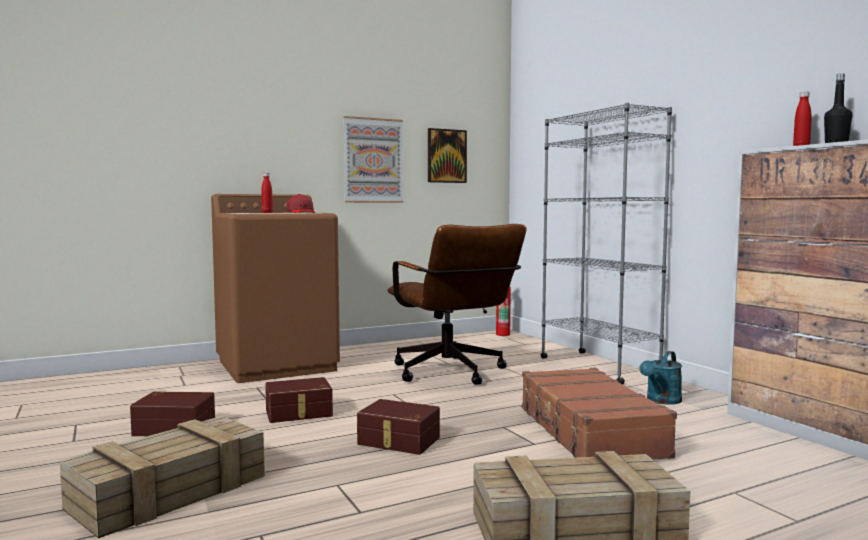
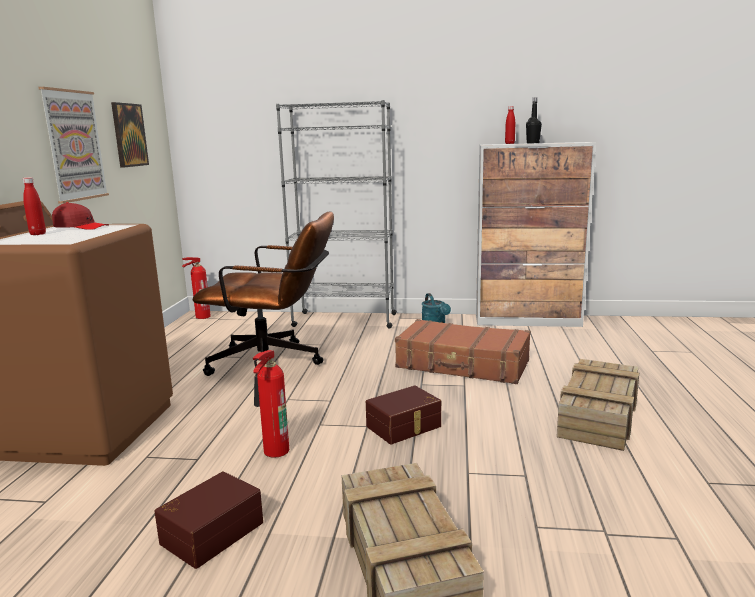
camera: 55 degrees left, 10 degrees up
(299, 413) = (273, 452): brown storage box -> fire extinguisher

